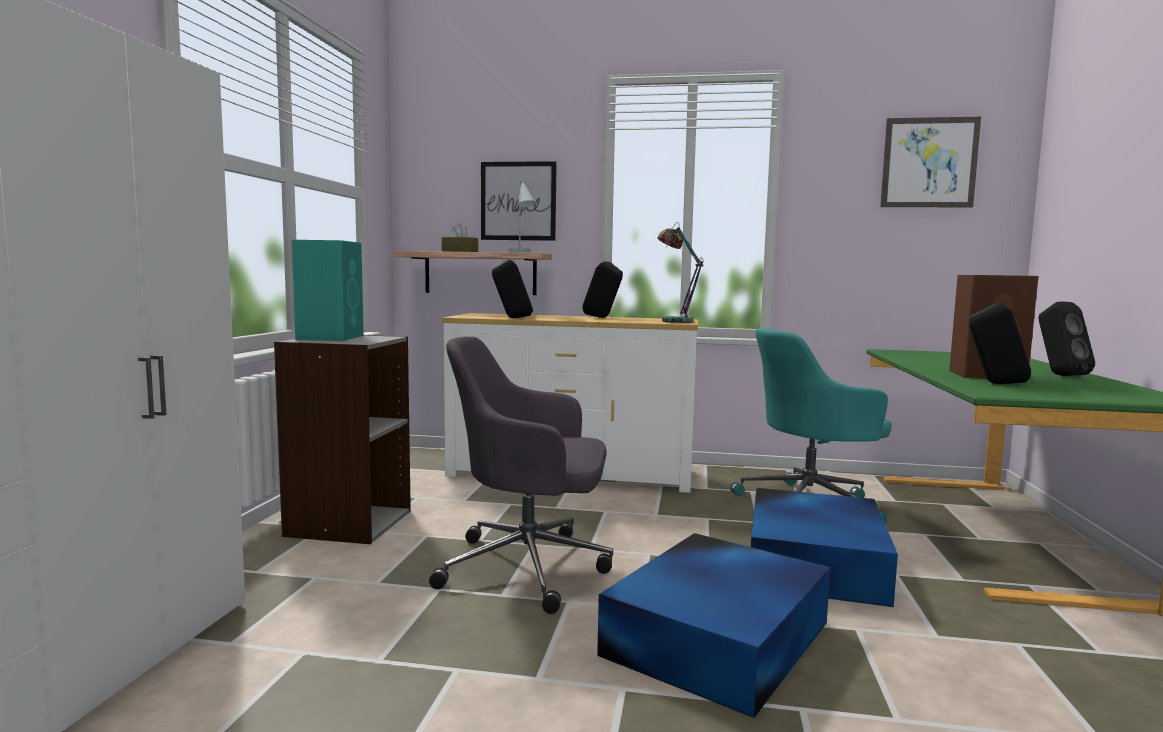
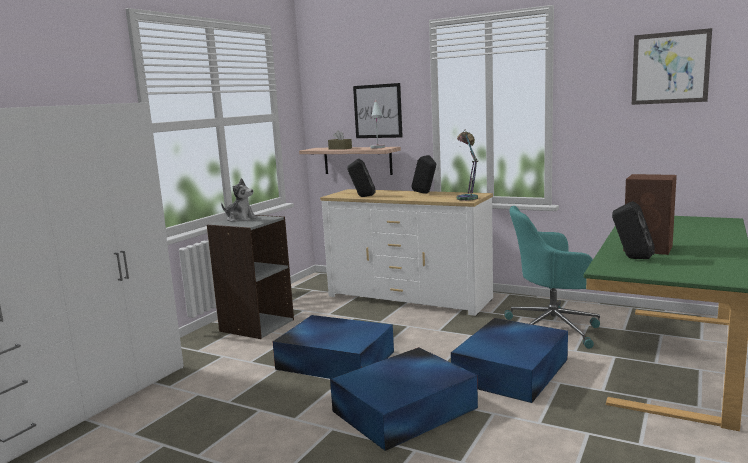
camera: 20 degrees right, 5 degrees up
(331, 337) = (240, 219): turquoise speaker -> plush toy
(529, 568) = (334, 359): grey office chair -> blue storage box
(1059, 375) = (712, 248): black speaker -> none

